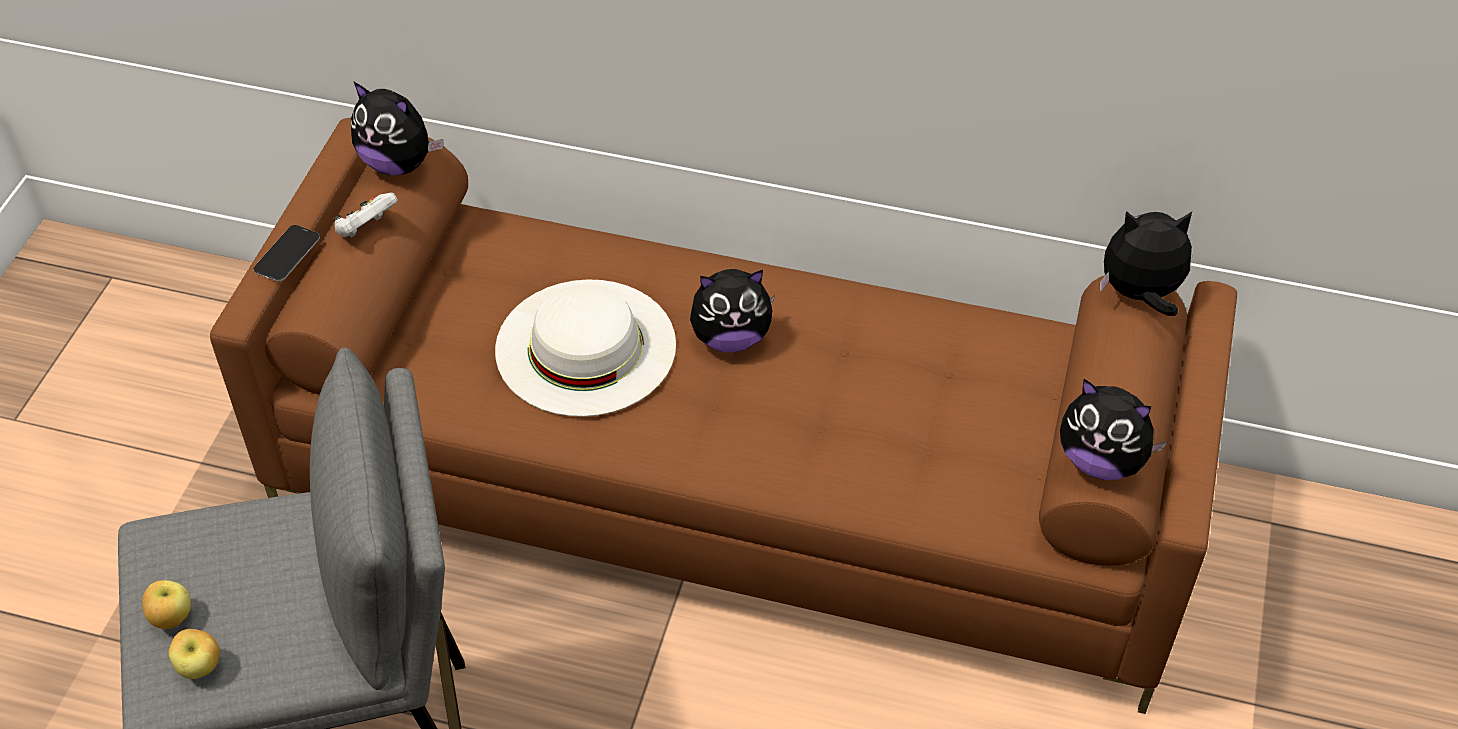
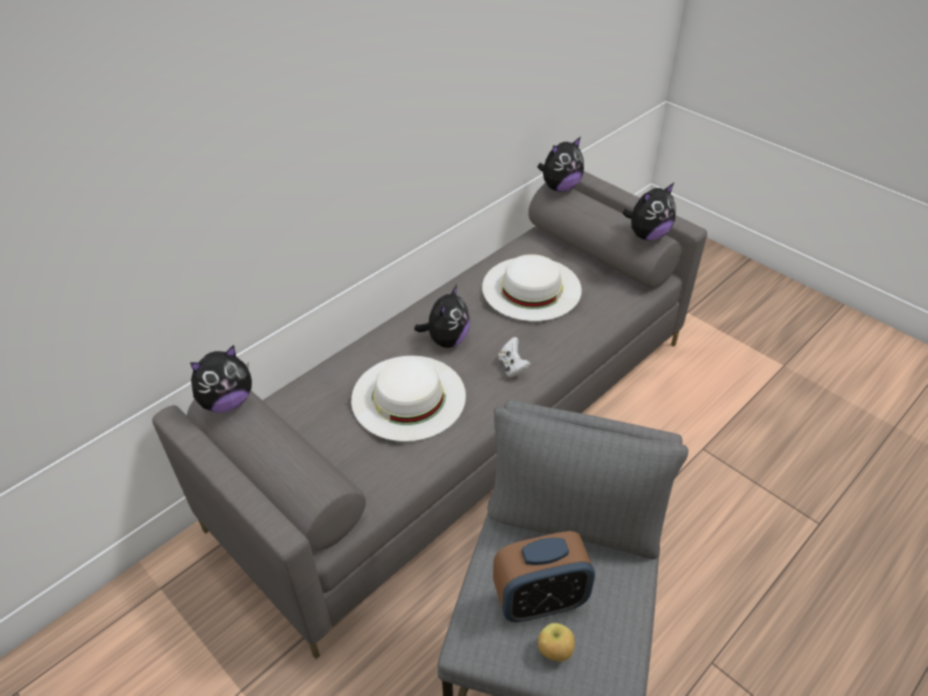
camera: 60 degrees left, 5 degrees down
(200, 667) = (606, 646): apple -> none
(235, 578) = (540, 600): none -> alarm clock
(287, 254) = (252, 487): phone -> none
(366, 229) = (270, 436): white game controller -> white game controller (512, 366)
(733, 489) = (464, 426): brown sofa -> grey sofa
(923, 387) = (531, 288): none -> white hat
(1140, 295) = (560, 187): plush toy -> plush toy turned 150 degrees counterclockwise

